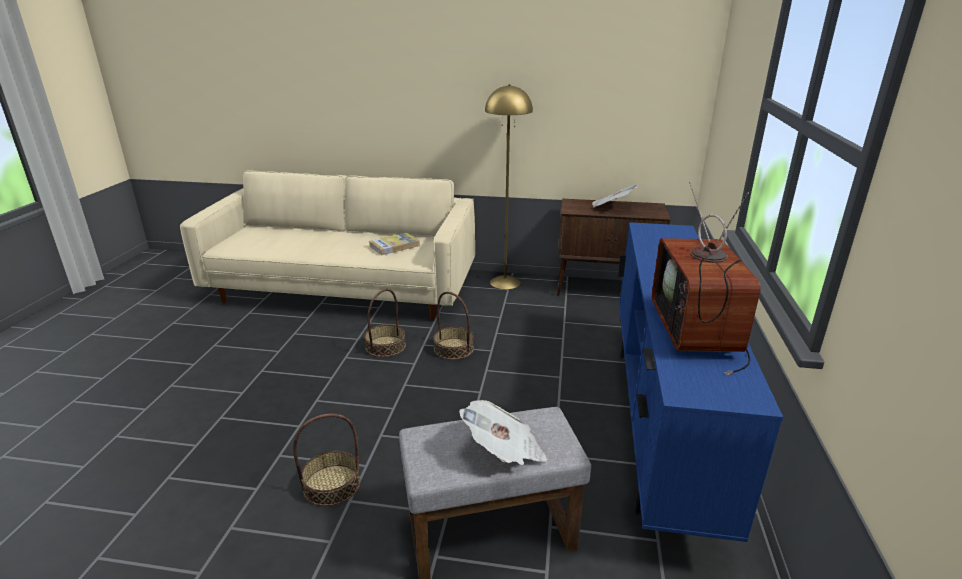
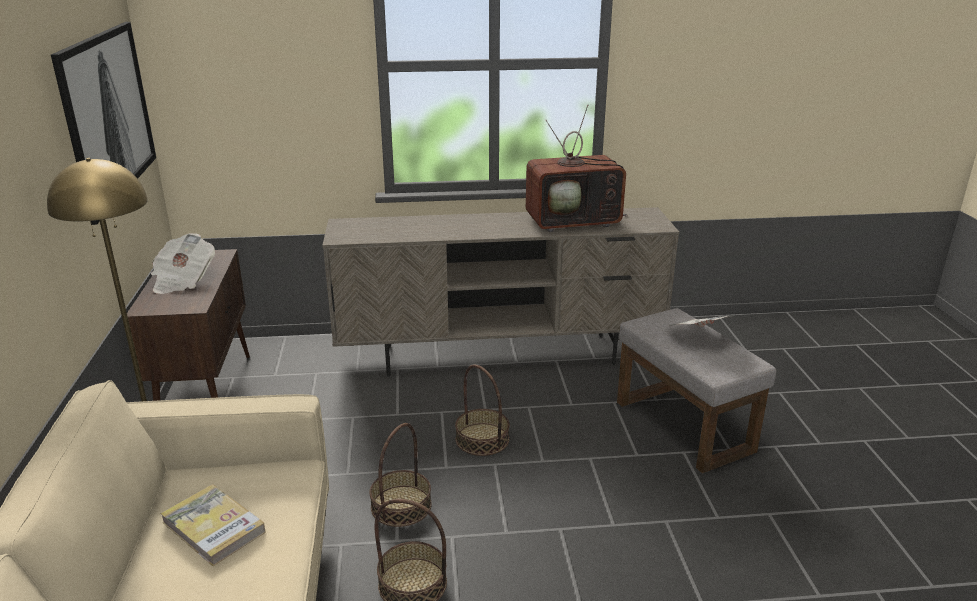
camera: 105 degrees left, 0 degrees up
(331, 485) = (710, 538): basket -> basket (482, 439)
(623, 86) = (106, 114): none -> picture
(659, 426) = (501, 355): blue tv stand -> beige tv stand

